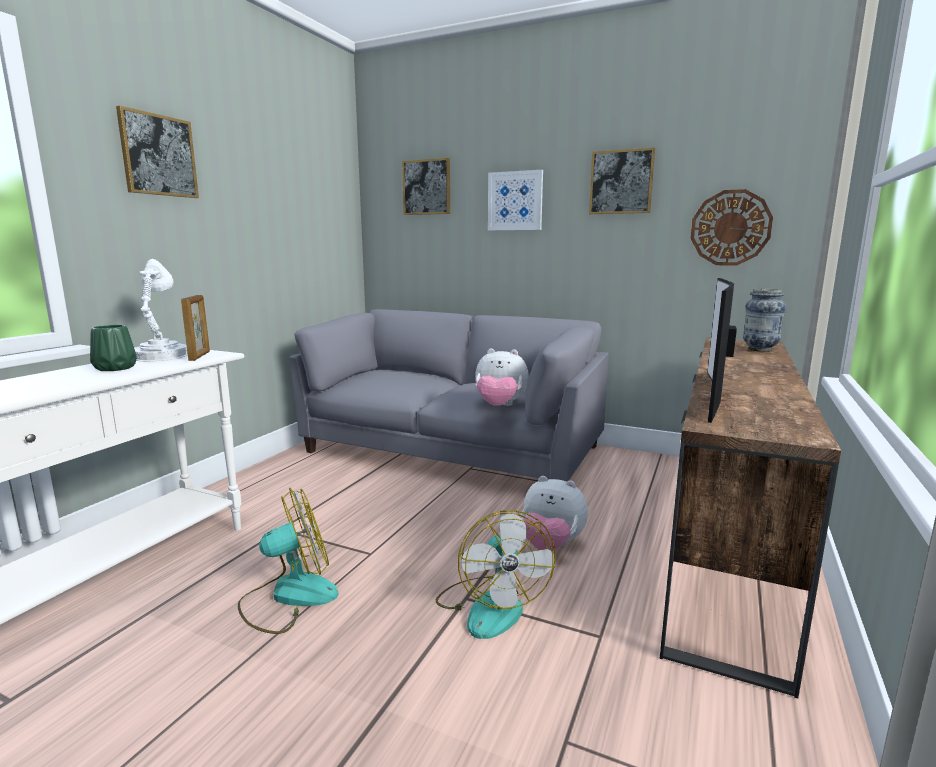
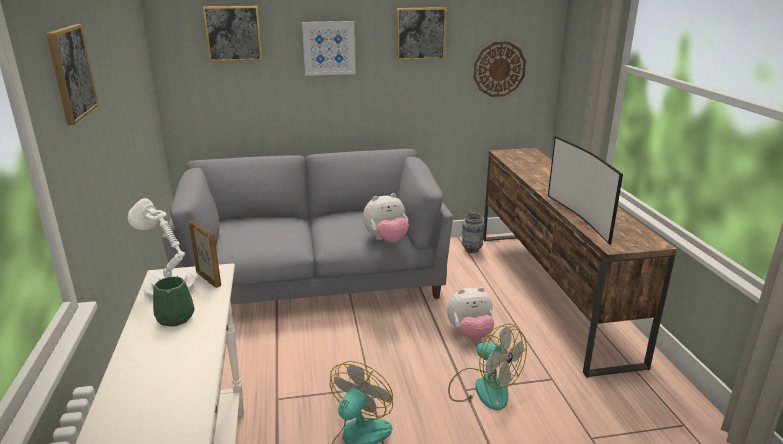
camera: 35 degrees left, 10 degrees up
(759, 349) = (537, 160): vase -> vase (471, 250)

